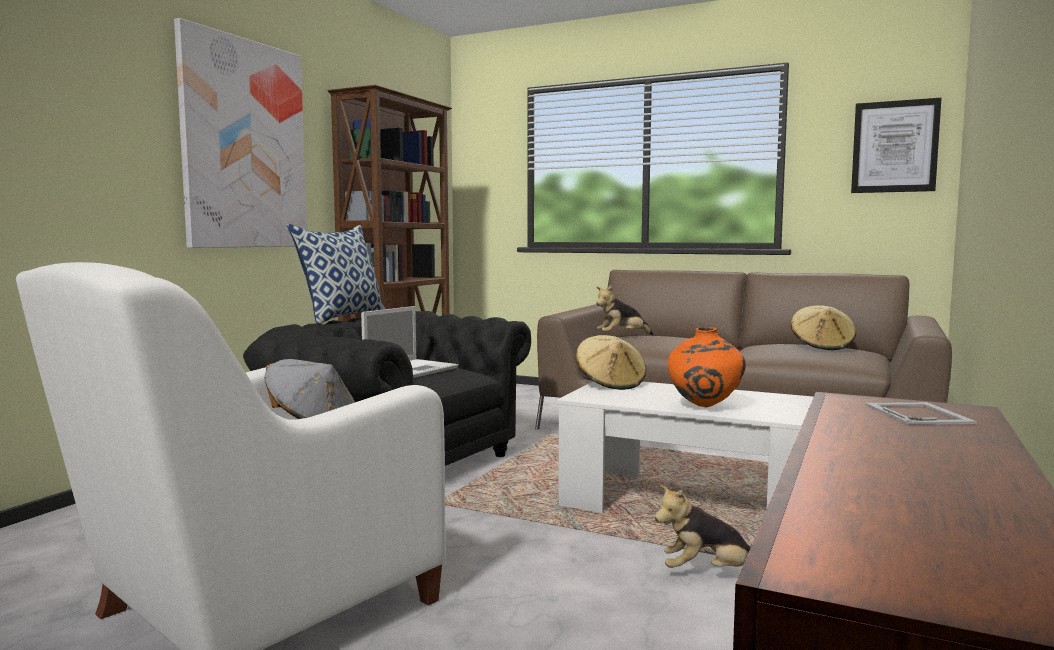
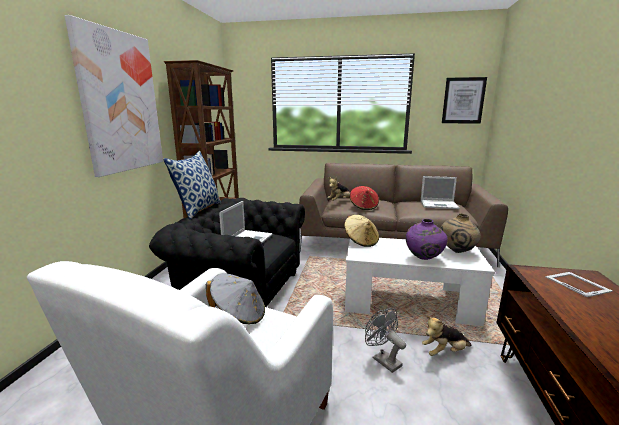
camera: 15 degrees left, 10 degrees up
(579, 567) = (383, 360): none -> grey fan
(662, 344) = (364, 206): none -> red hat
(705, 407) = (424, 259): orange vase -> purple vase
(786, 404) = (457, 252): none -> beige vase
(822, 346) = (439, 204): beige hat -> laptop

